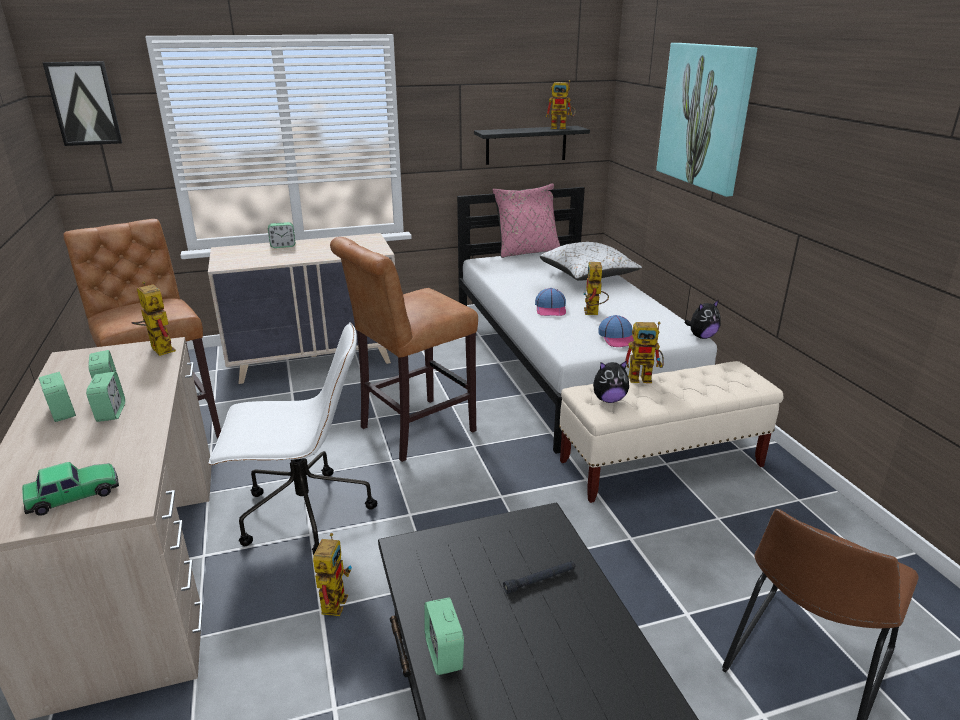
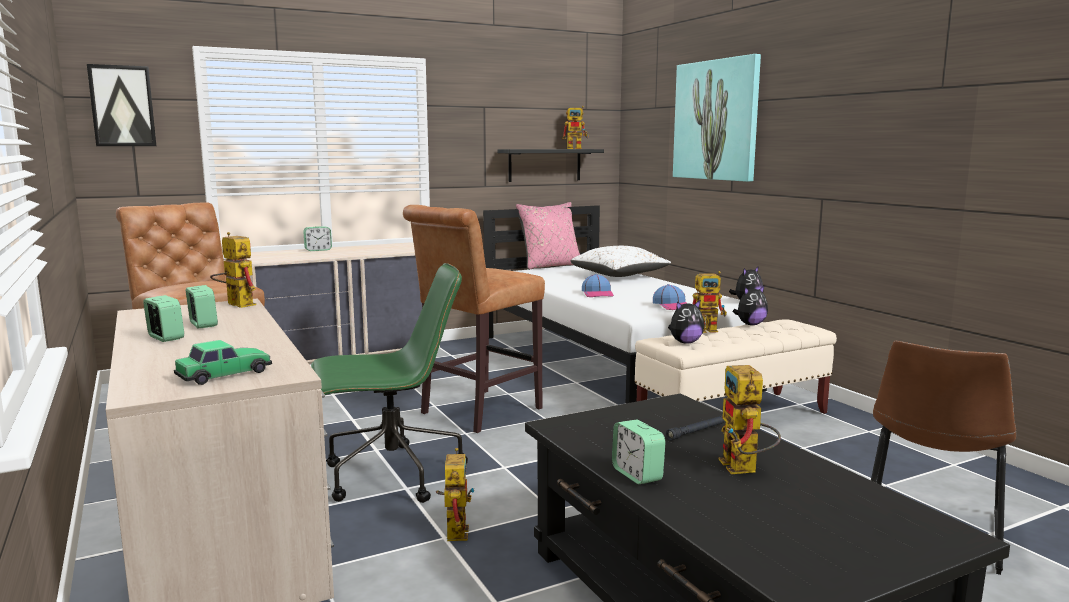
camera: 10 degrees left, 15 degrees down
(111, 413) = (219, 335): alarm clock -> none
(303, 514) = (390, 475): white office chair -> green office chair
(593, 313) = (639, 295): toy robot -> toy robot (744, 469)
(693, 370) = (750, 324): none -> plush toy

